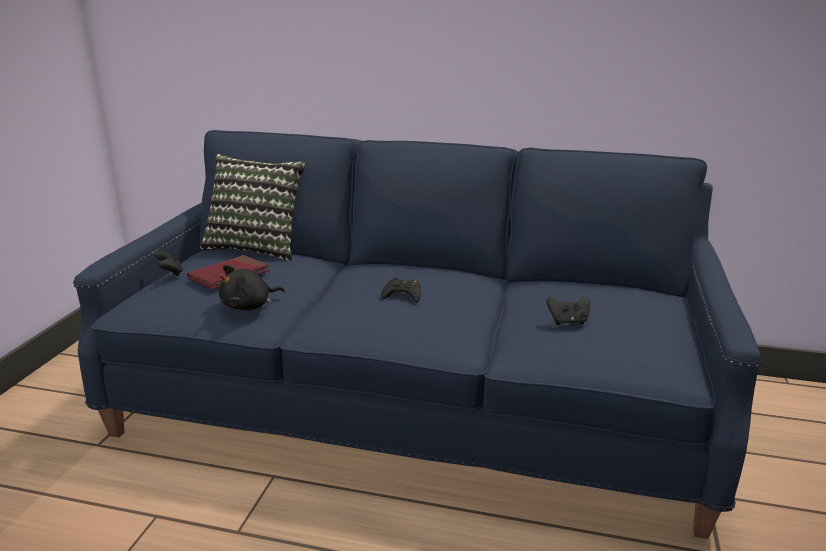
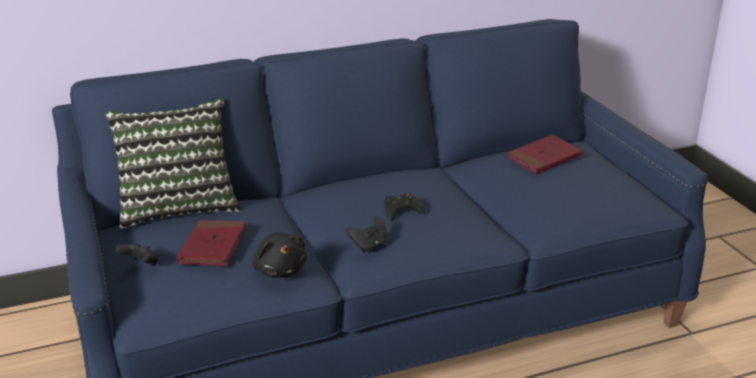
camera: 35 degrees left, 5 degrees up
(249, 306) = (279, 269): black plush toy -> black plush toy turned 45 degrees counterclockwise
(568, 321) = (551, 191): black game controller -> black game controller (369, 245)
(603, 294) = (544, 158): none -> red book

